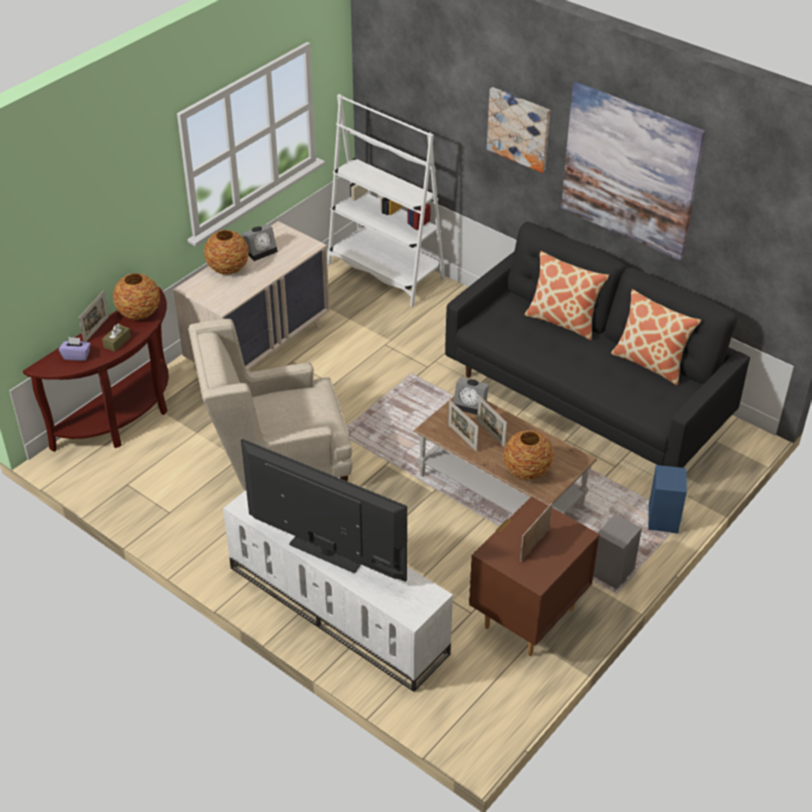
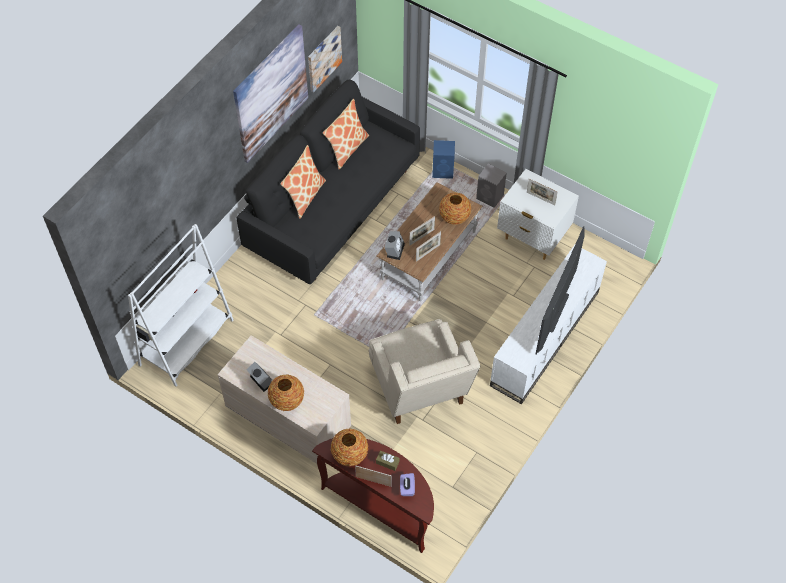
camera: 95 degrees left, 15 degrees up
(519, 129) = (210, 159): picture -> picture (323, 58)
(528, 617) = (532, 238): brown nightstand -> white nightstand

